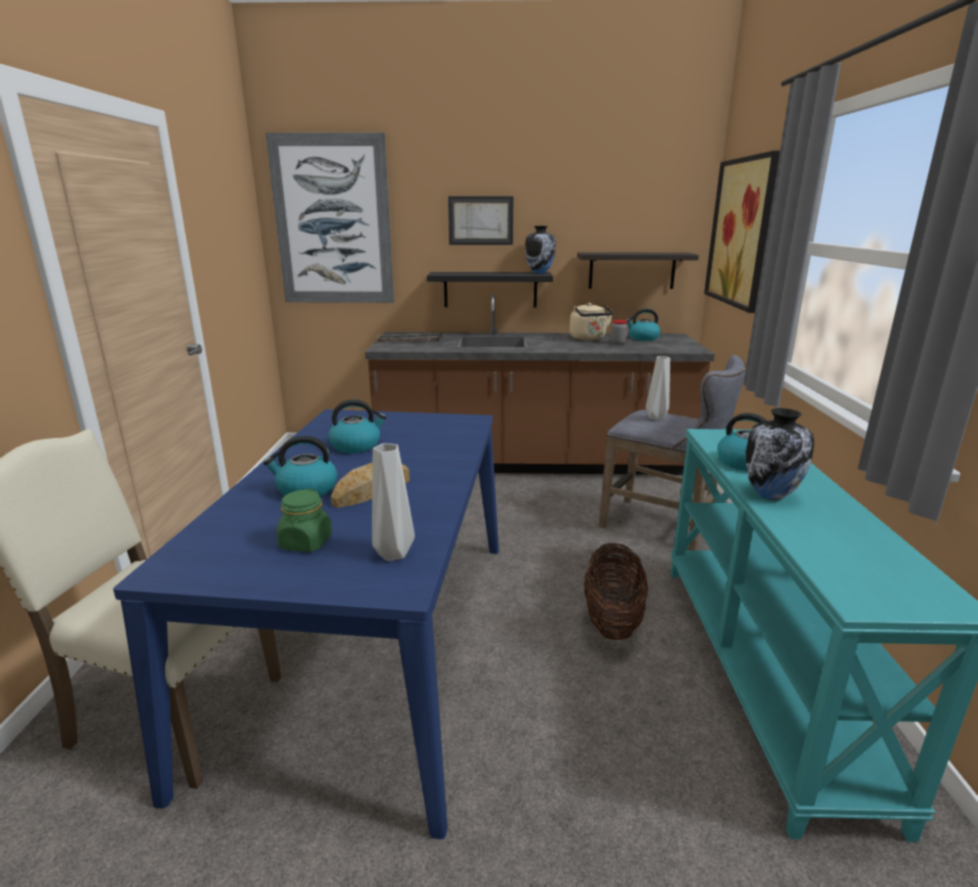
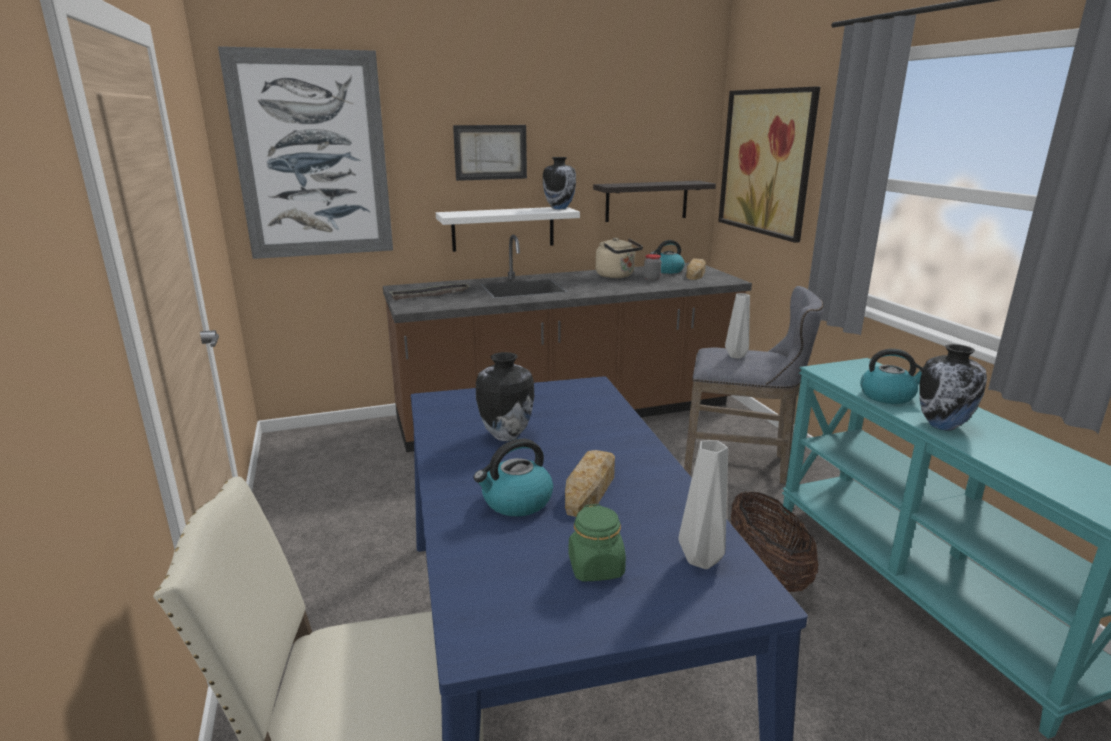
camera: 20 degrees left, 0 degrees up
(356, 445) = (505, 435): kettle -> vase
(490, 289) = (503, 228): black shelf -> white shelf
(667, 342) = (695, 274): none -> bread

